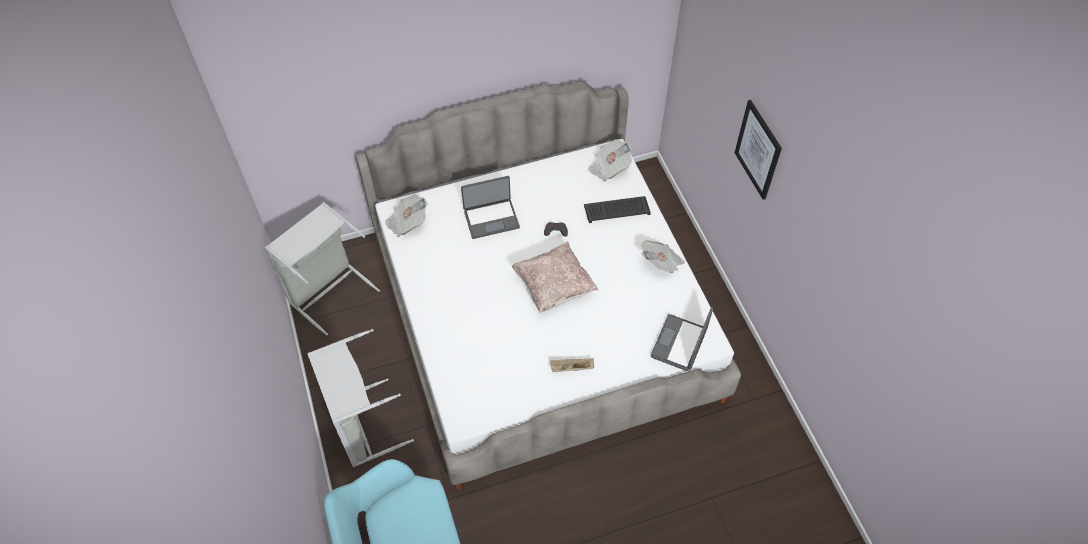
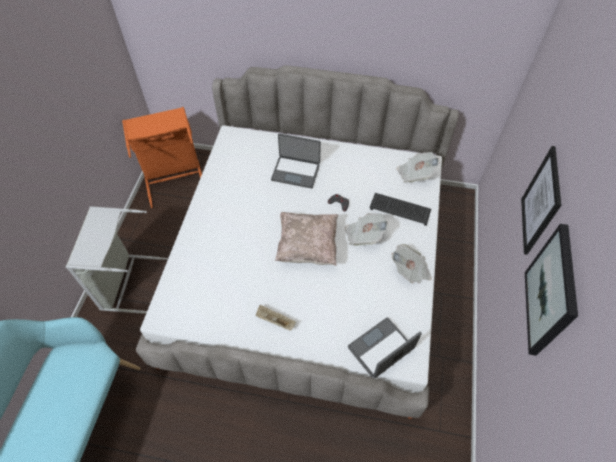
camera: 30 degrees right, 0 degrees up
(328, 291) = (174, 179): grey laundry basket -> orange laundry basket
(407, 222) = (233, 147): newspaper -> newspaper (364, 235)
(806, 219) = (551, 292): none -> picture

